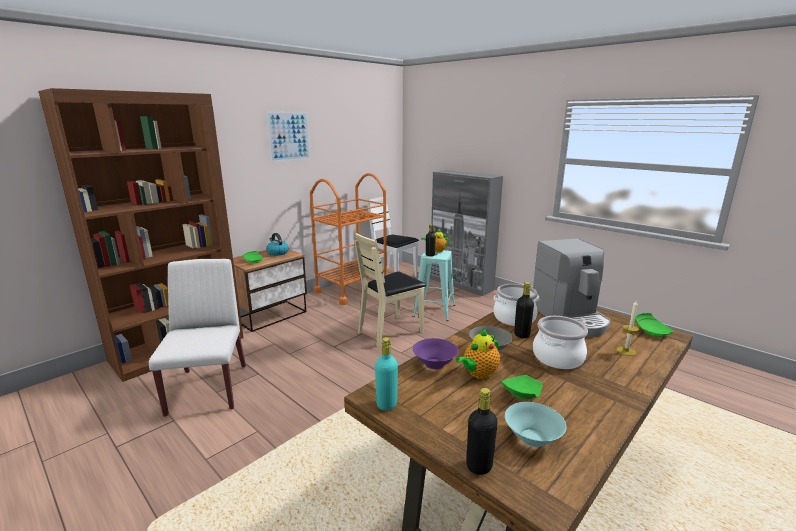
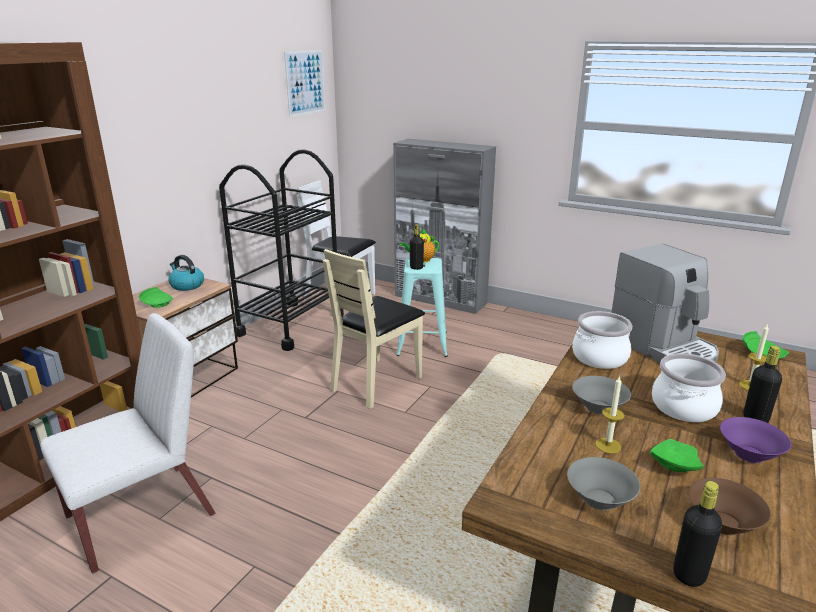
camera: 15 degrees left, 5 degrees up
(208, 388) = (143, 514): white chair -> white chair turned 75 degrees clockwise
(289, 136) = (183, 99): picture -> picture (305, 82)
(351, 290) = (290, 325): orange cart -> black cart
(386, 404) = (525, 511): turquoise bottle -> none
(434, 364) = (545, 440): purple bowl -> purple bowl (749, 454)
(446, 406) = (599, 499): none -> grey bowl
(478, 373) = (608, 445): teapot -> candle
(521, 335) = (623, 380): black bottle -> black bottle (755, 419)
(532, 437) = (722, 522): turquoise bowl -> brown bowl

